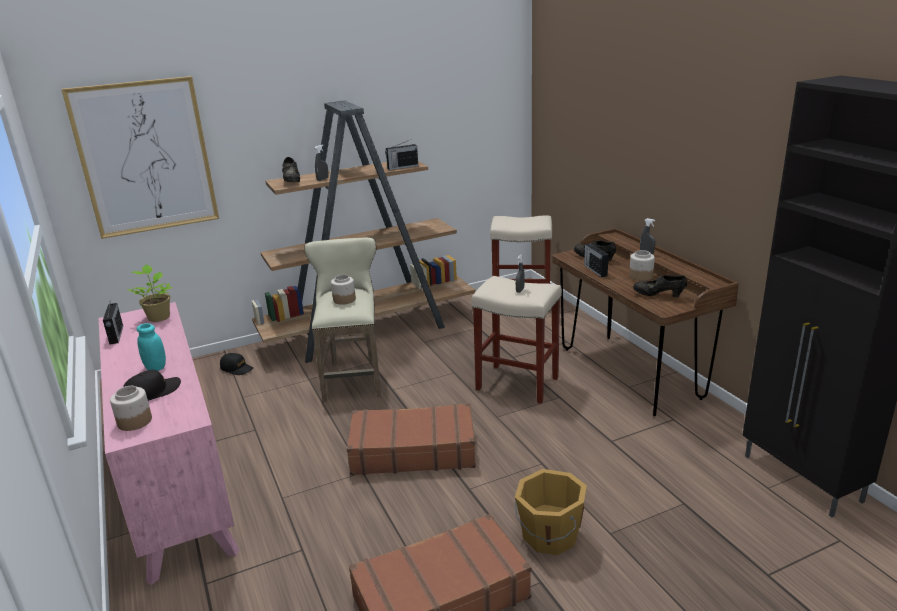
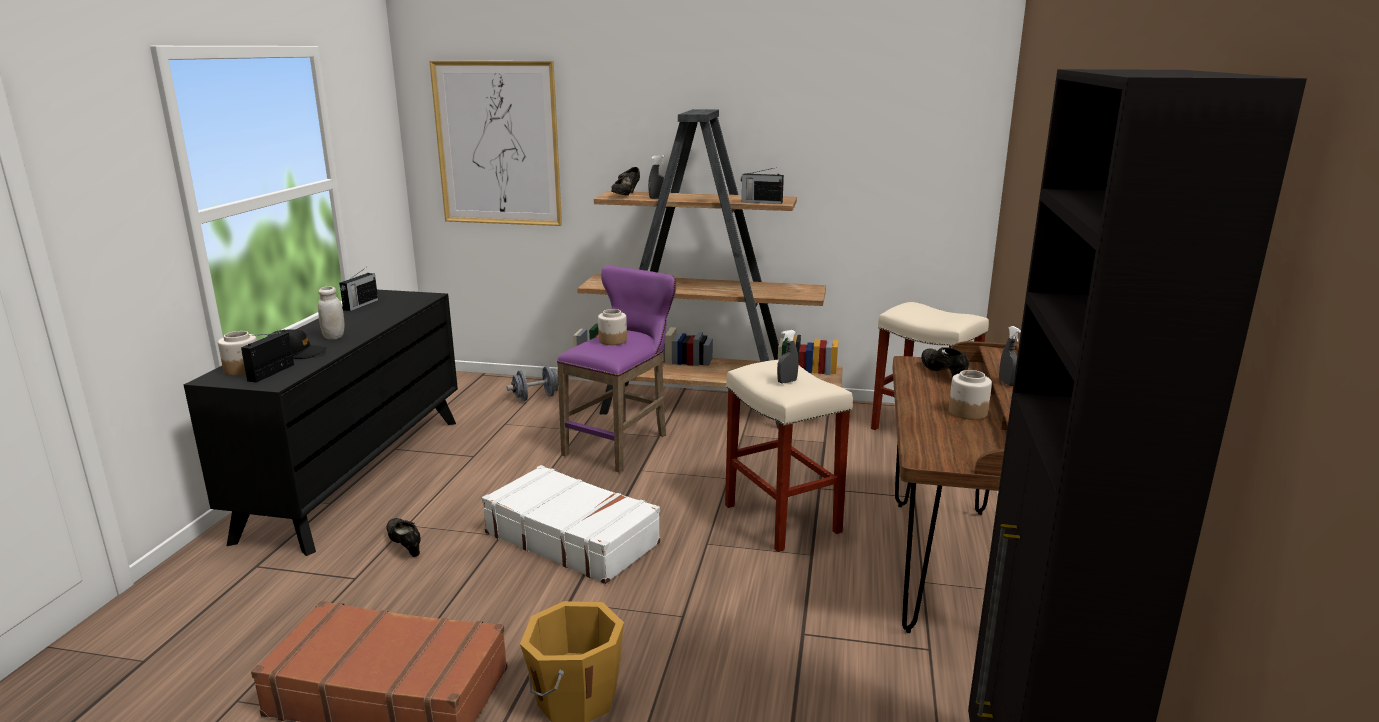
camera: 35 degrees right, 5 degrees down
(156, 367) = (334, 337): turquoise jar -> white jar
(158, 317) = (413, 301): potted plant -> none
(177, 483) = (357, 474): pink dresser -> black dresser
(237, 368) = (536, 397): black cap -> grey dumbbell
(353, 377) = (622, 443): beige stool -> purple stool
(412, 451) = (572, 538): brown suitcase -> white suitcase
(595, 270) = (916, 387): radio -> radio (272, 372)
(658, 295) = (948, 441): black shoe -> black shoe (405, 545)

